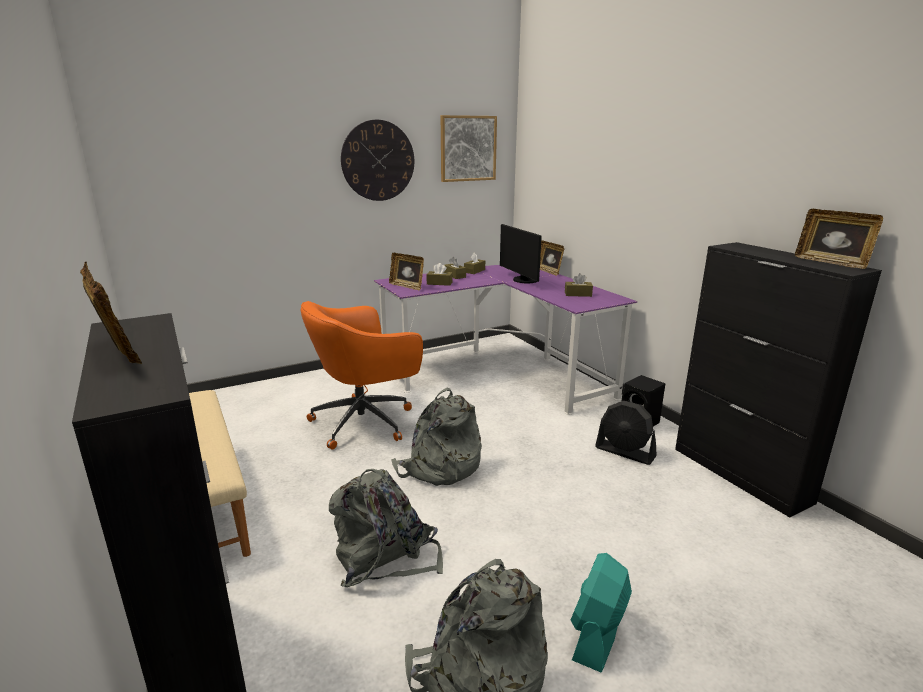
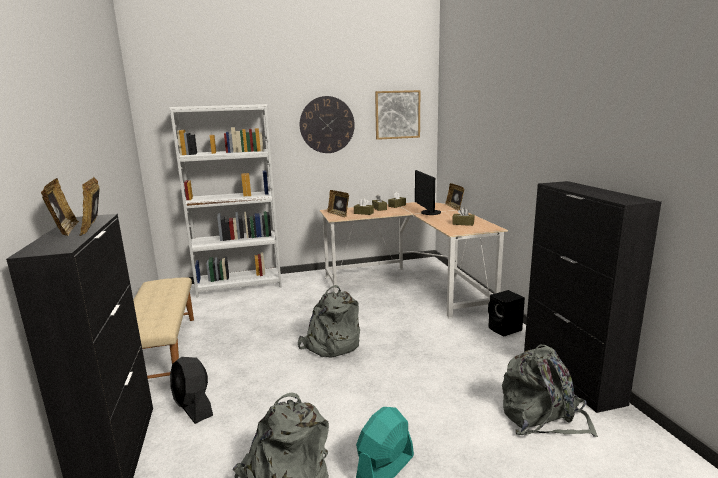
camera: 15 degrees right, 5 degrees down
(266, 391) = (240, 285): none -> white bookcase
(365, 421) = (295, 310): orange office chair -> none
(385, 556) = (263, 397): grey backpack -> grey backpack (542, 417)
(500, 373) = (411, 285): purple desk -> beige desk
(625, 452) = (480, 349): black fan -> black fan (193, 407)
(831, 262) = (624, 195): picture frame -> picture frame (94, 228)

